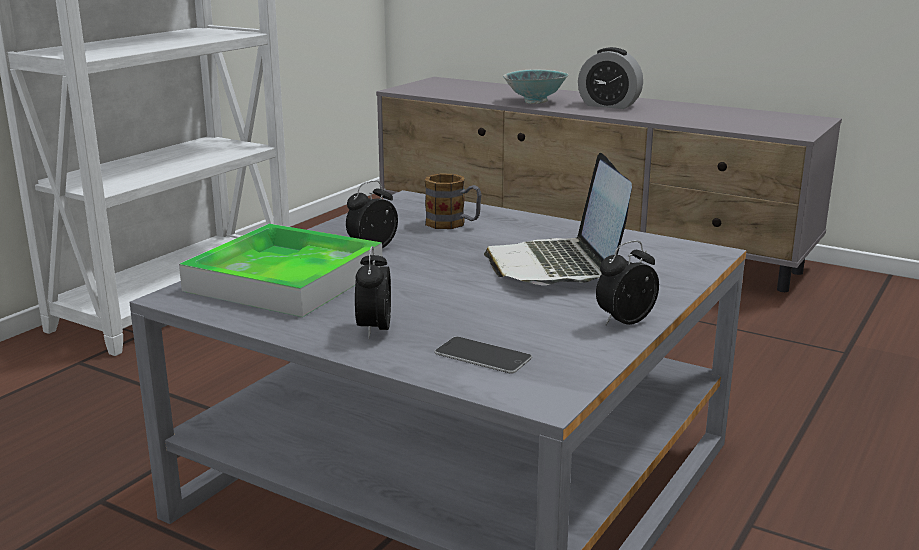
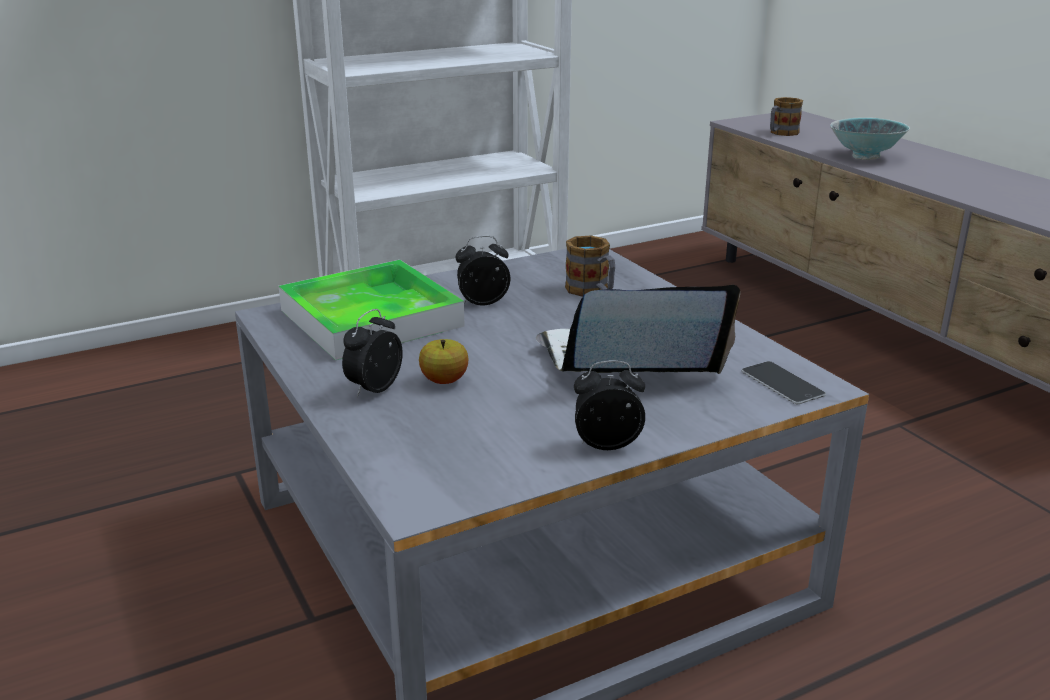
camera: 30 degrees right, 5 degrees up
(427, 310) = (444, 380): none -> apple
(448, 93) = (781, 133): none -> mug
(483, 355) = (426, 442): phone -> phone (782, 383)
(557, 266) = (628, 363): laptop -> laptop turned 60 degrees clockwise
(609, 105) = (949, 173): alarm clock -> none

